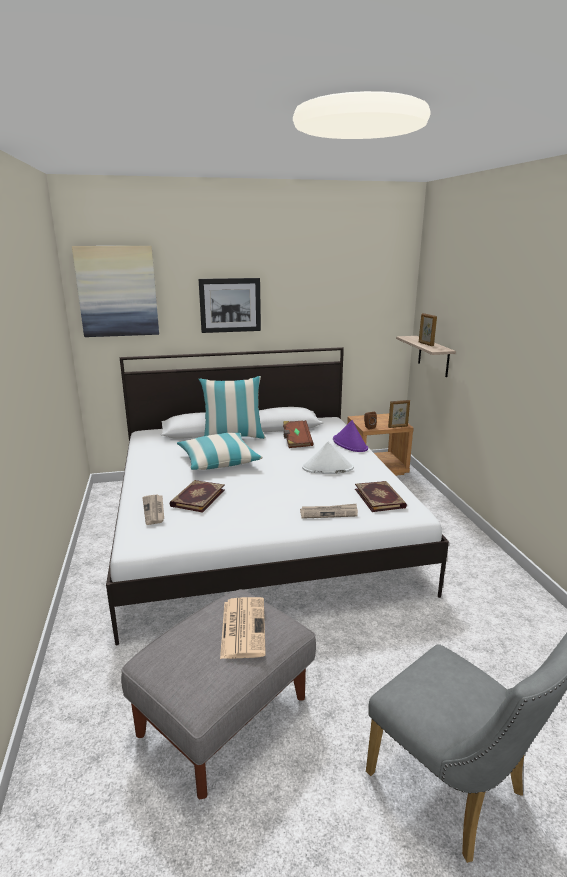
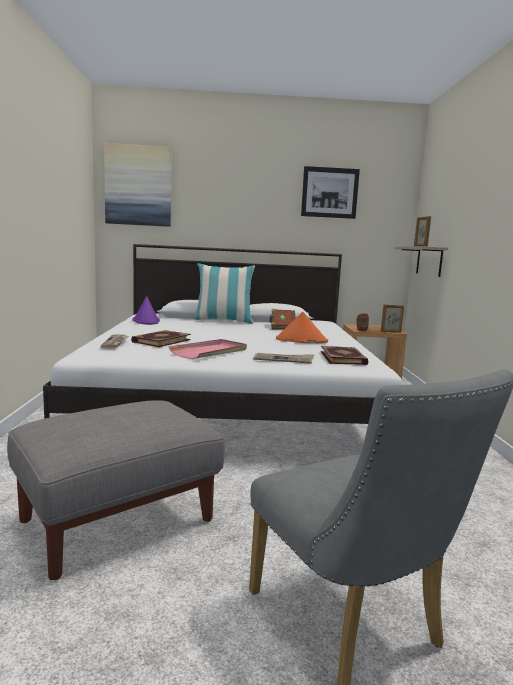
camera: 10 degrees right, 10 degrees down
(218, 460) = (199, 329): pillow -> none
(230, 305) = (236, 206): picture -> picture (329, 192)
(242, 627) = (147, 416): newspaper -> none
(254, 510) = (210, 352): none -> pink tray
(327, 468) = (301, 340): white hat -> orange hat
(350, 444) = (333, 332): purple hat -> purple hat (146, 321)

